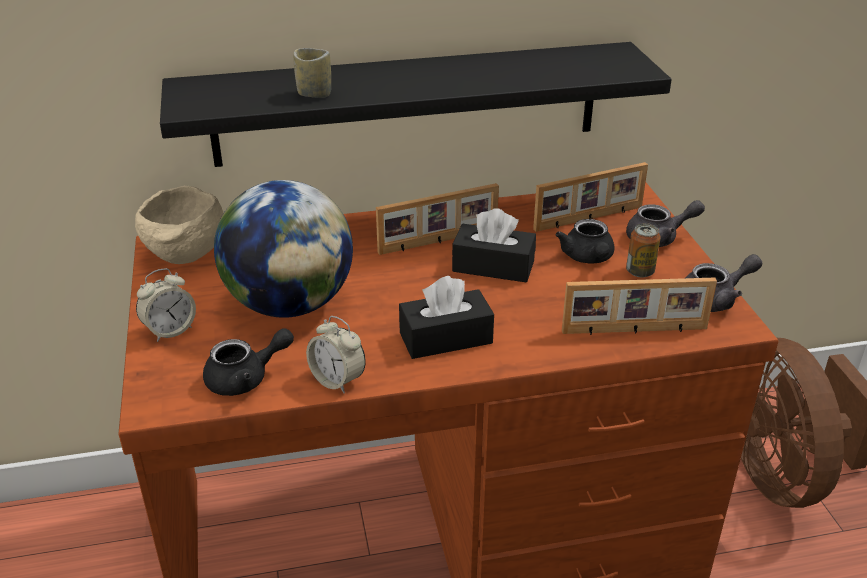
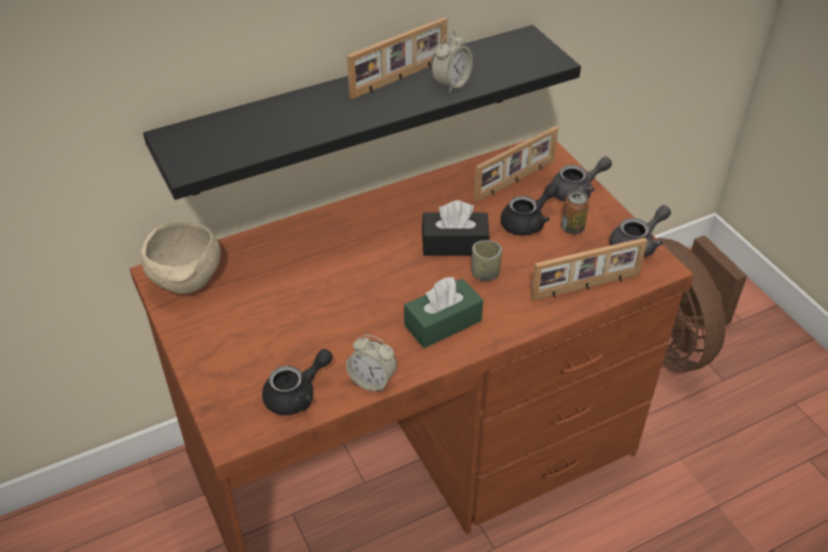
camera: 15 degrees left, 10 degrees up
(170, 330) = (210, 361): alarm clock -> alarm clock (451, 84)
(290, 304) = (301, 314): globe -> none
(314, 94) = (292, 131): cup -> cup (485, 273)
(439, 241) = (400, 226): picture frame -> picture frame (400, 79)
(446, 338) = (443, 323): black tissue box -> green tissue box
(588, 258) = (528, 222): black teapot -> black teapot turned 105 degrees counterclockwise

